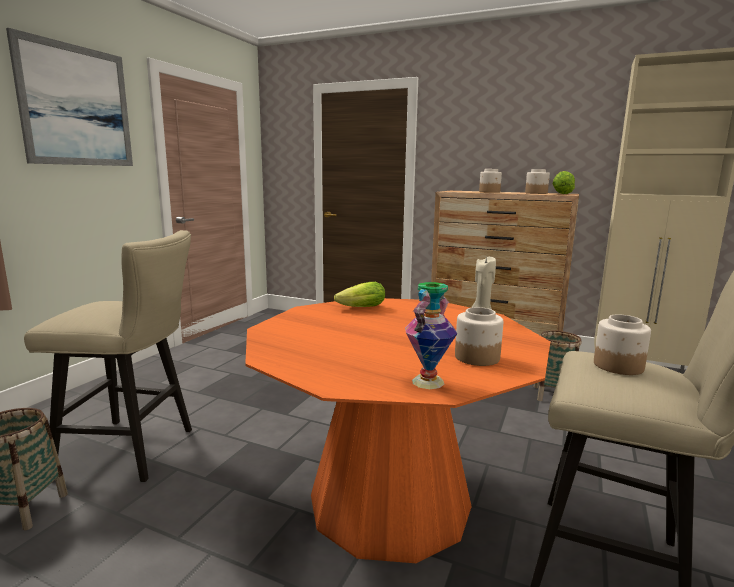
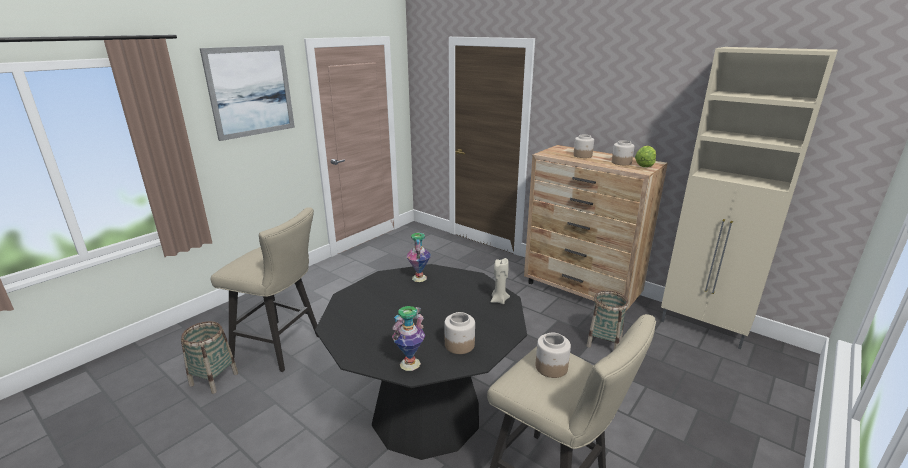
camera: 15 degrees right, 10 degrees up
(359, 308) = (419, 278): lettuce -> vase
(390, 501) = (426, 413): orange dining table -> black dining table

